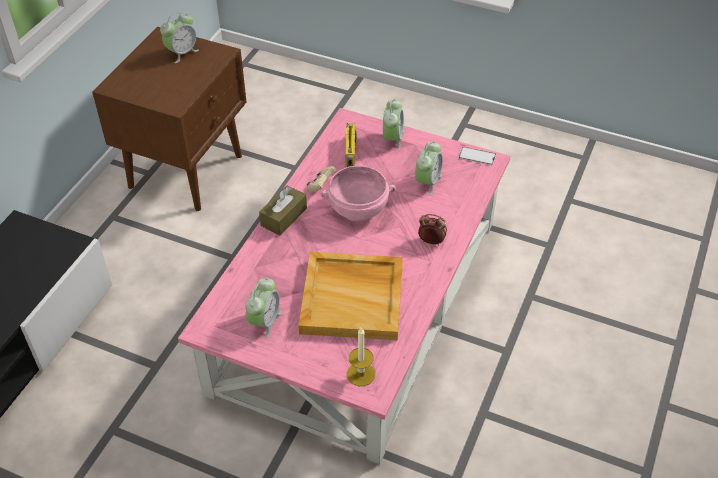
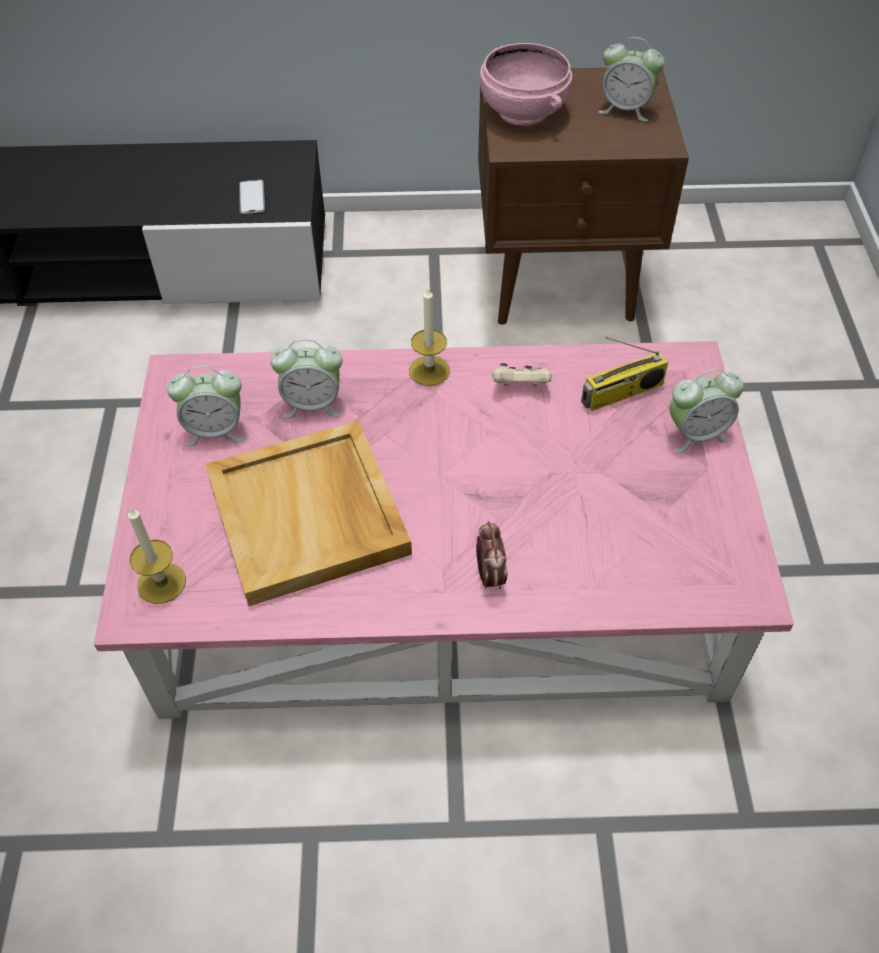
camera: 65 degrees right, 5 degrees up
(284, 217) = (429, 370): brown tissue box -> candle
(358, 210) = (499, 451): pink bowl -> pink bowl (522, 112)
(427, 182) = (628, 520): alarm clock -> alarm clock (312, 404)
(477, 156) = (748, 570): phone -> phone (252, 197)

